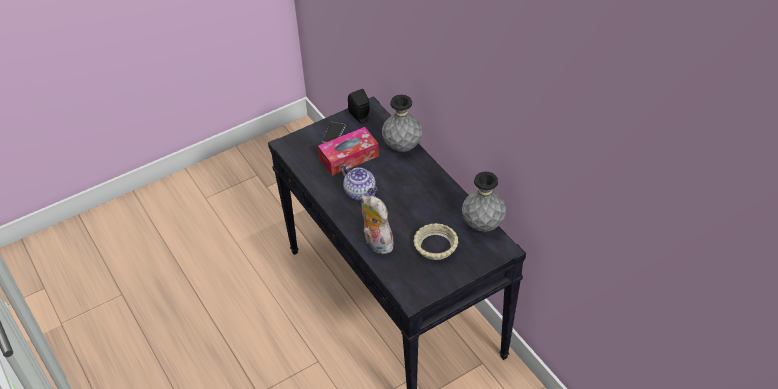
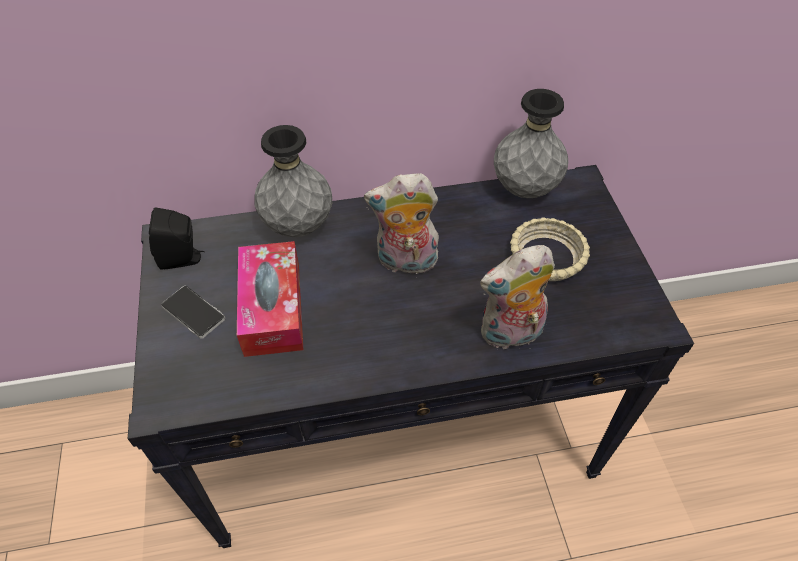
camera: 70 degrees left, 5 degrees up
(361, 193) = (375, 318): teapot -> none
(400, 193) = (405, 262): none -> plush toy

